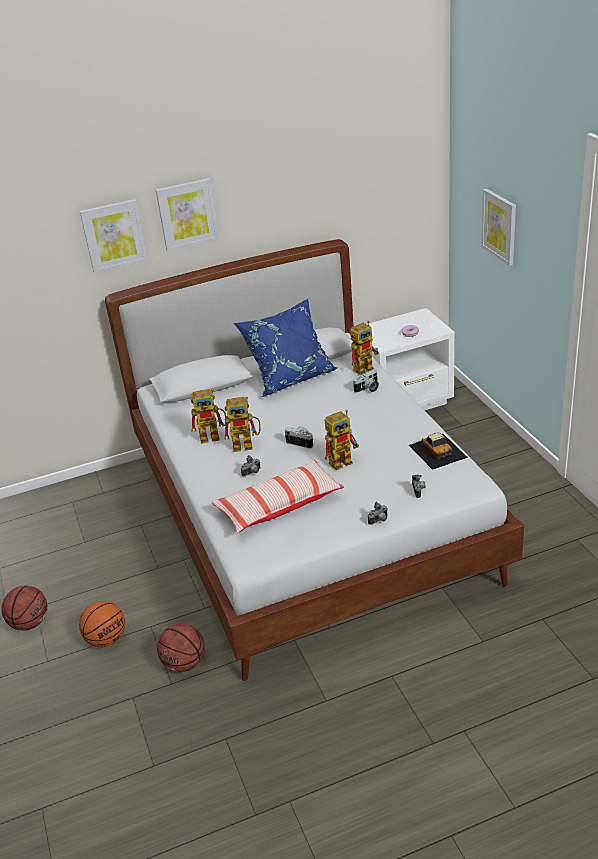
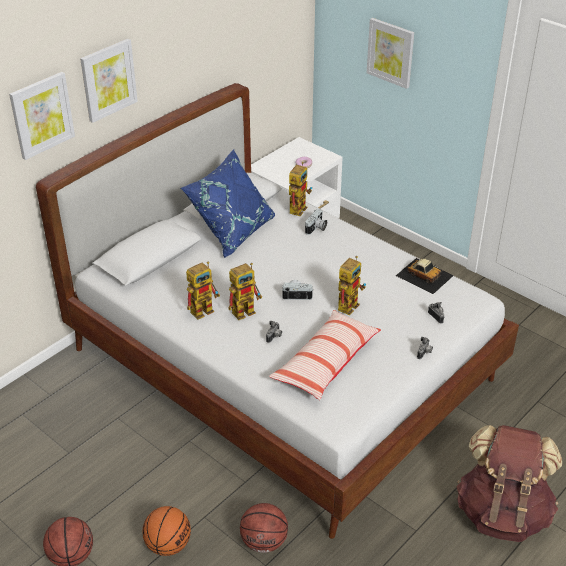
camera: 30 degrees left, 5 degrees up
(424, 713) = (502, 513): none -> brown backpack

